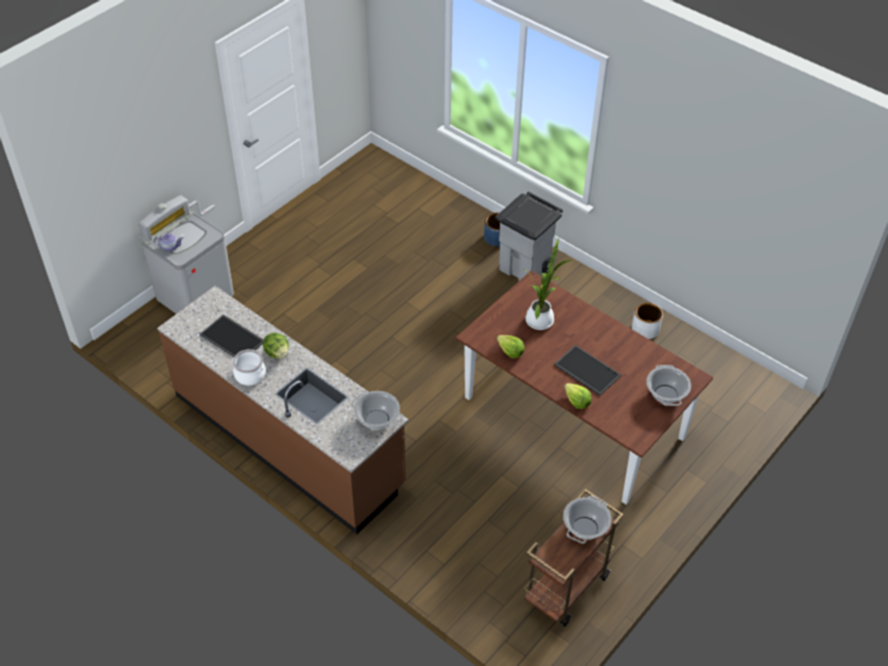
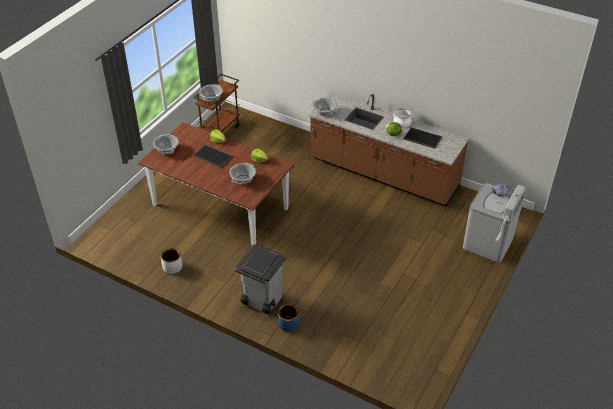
camera: 170 degrees right, 5 degrees down
(541, 319) = (243, 179): potted plant -> cooking pot

